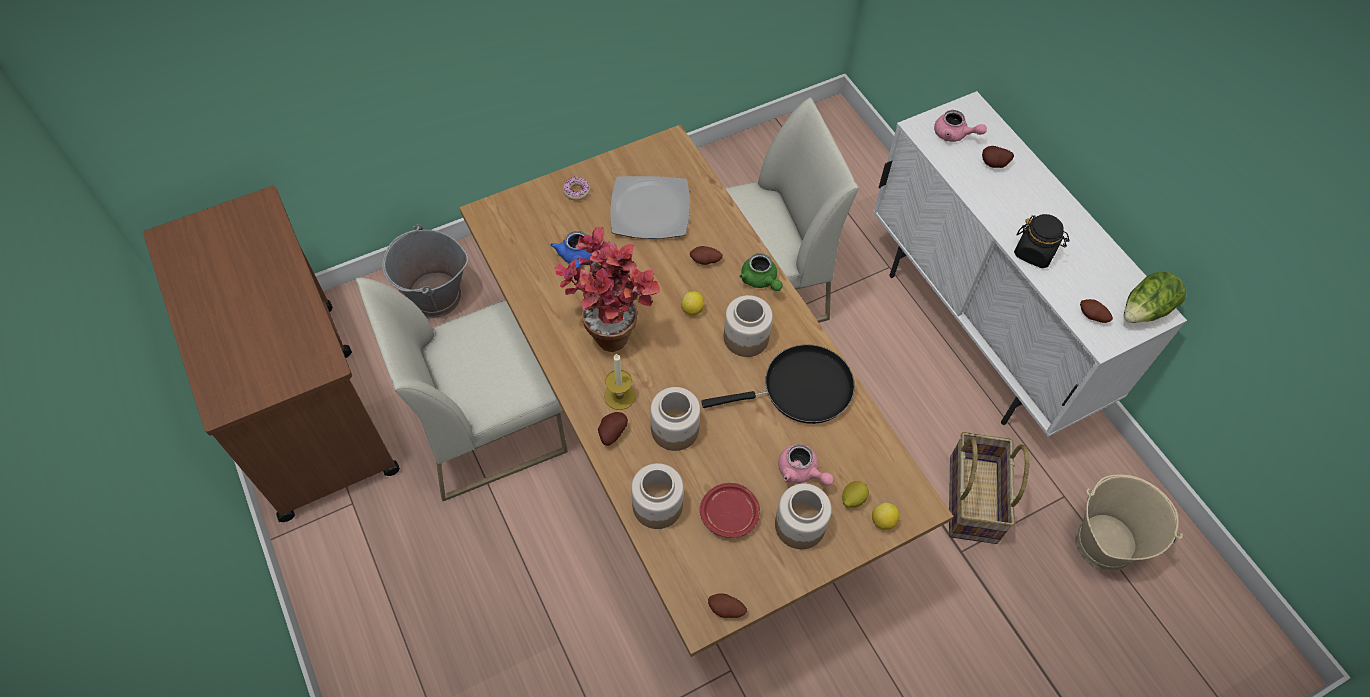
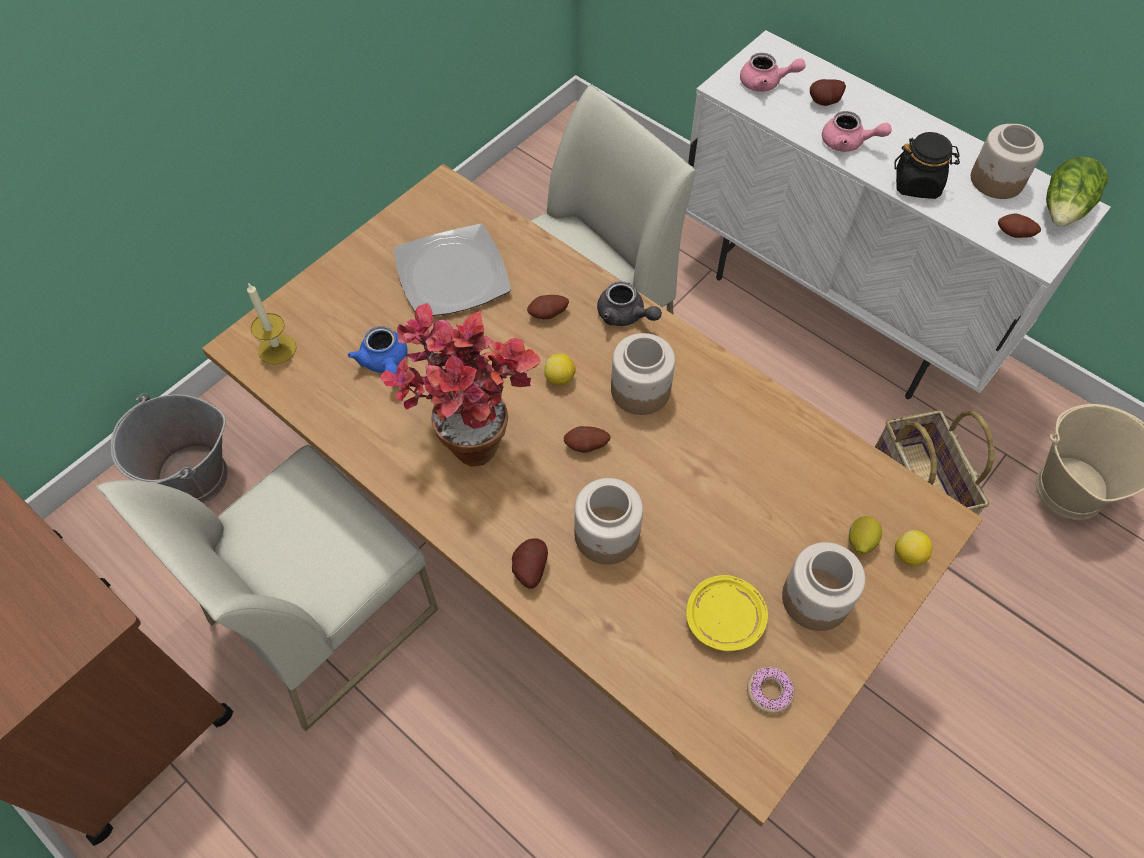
camera: 20 degrees left, 0 degrees up
(576, 191) = (349, 281): donut -> donut (769, 691)
(619, 396) = (518, 518): candle -> candle (277, 349)
(657, 506) = (630, 643): jar -> jar (996, 180)
(726, 610) = (779, 745): potato -> potato (586, 446)
(730, 514) = (725, 618): red plate -> yellow plate
(760, 280) = (625, 316): green teapot -> grey teapot
(801, 389) = (735, 430): black frying pan -> none
(801, 472) = (785, 531): pink teapot -> pink teapot (848, 143)

